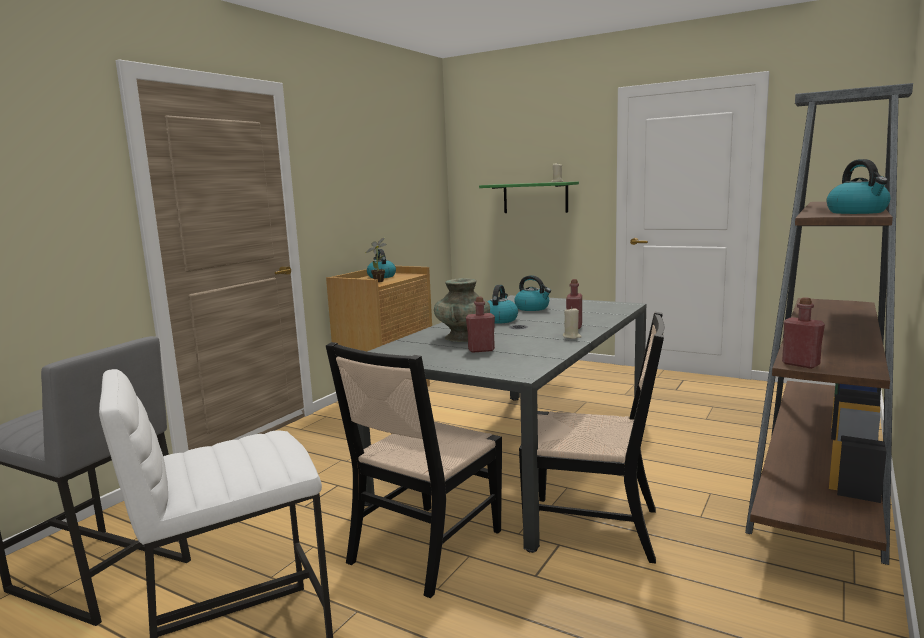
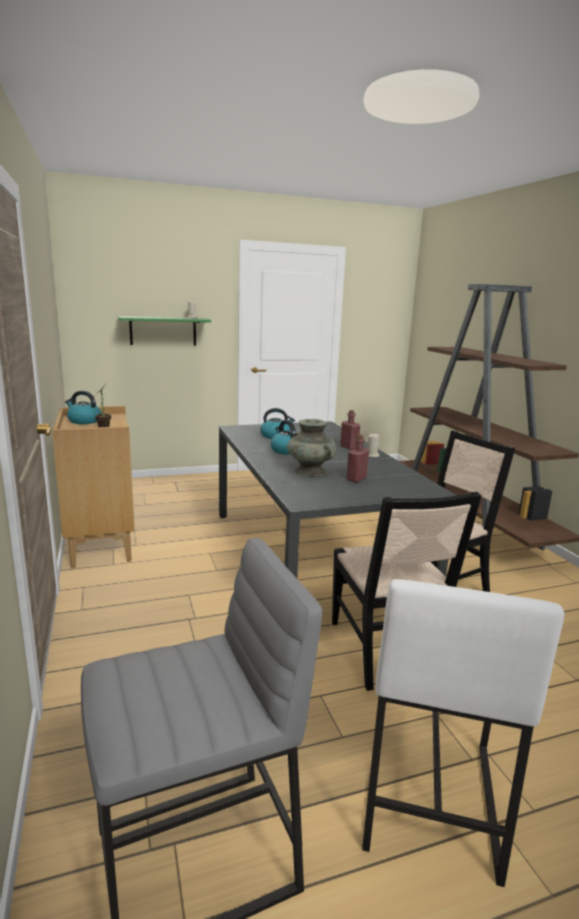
camera: 50 degrees left, 5 degrees up
(800, 364) = (536, 451): red bottle -> none
(857, 212) = (530, 361): kettle -> none

